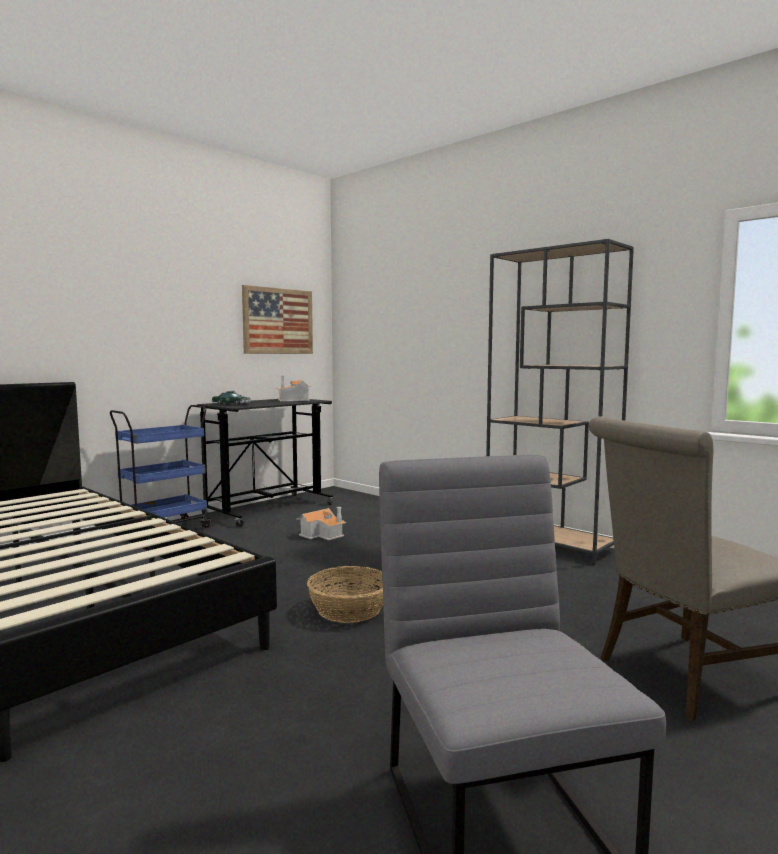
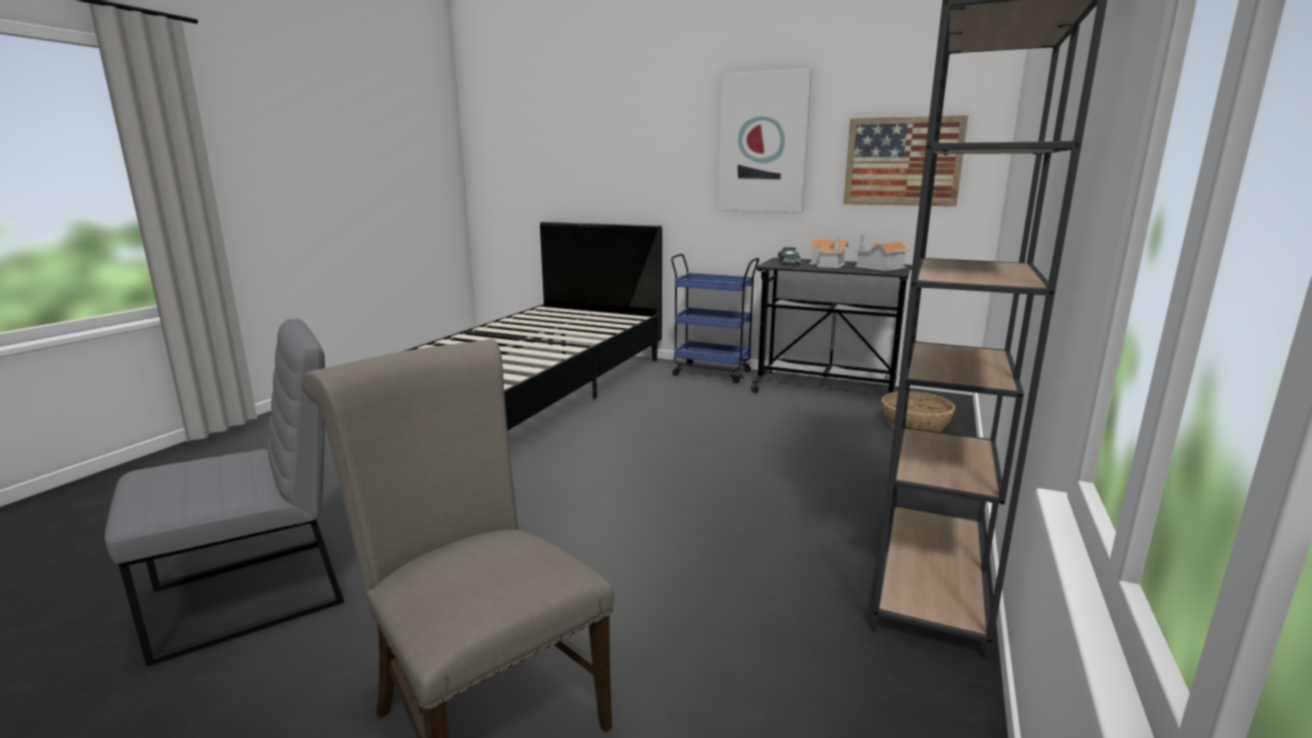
camera: 70 degrees right, 10 degrees up
(174, 299) = (763, 143): none -> picture
(323, 534) = (776, 428): toy house -> toy house (829, 264)
(349, 609) = (584, 479): basket -> basket (915, 425)

